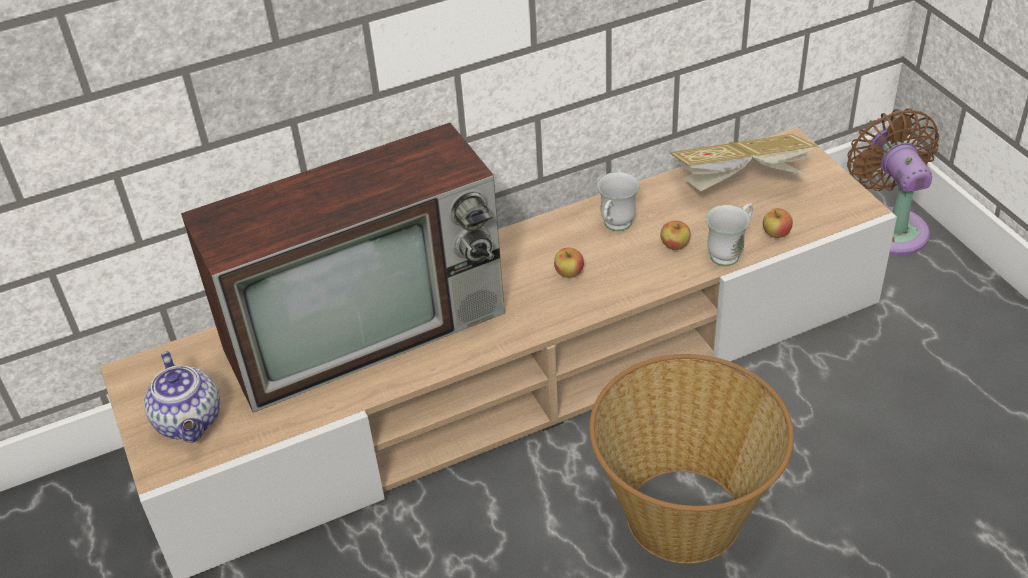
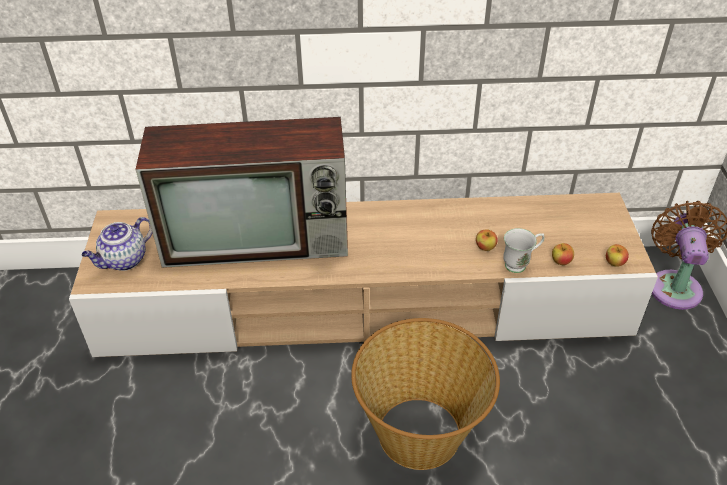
camera: 20 degrees right, 0 degrees up
(190, 422) = (124, 261): teapot -> teapot turned 45 degrees clockwise
(569, 273) = (404, 243): apple -> apple (614, 263)
(615, 227) = (452, 223): white mug -> none
(740, 183) = (555, 219): book -> none

